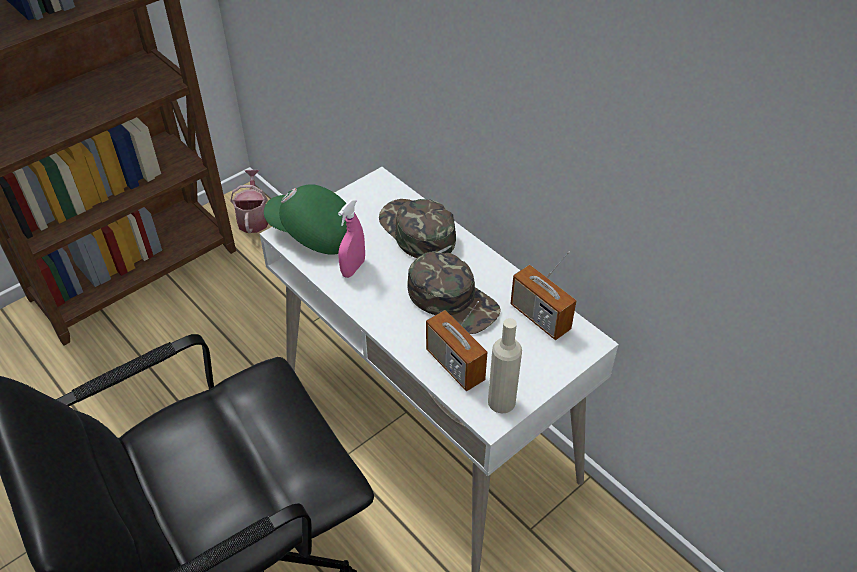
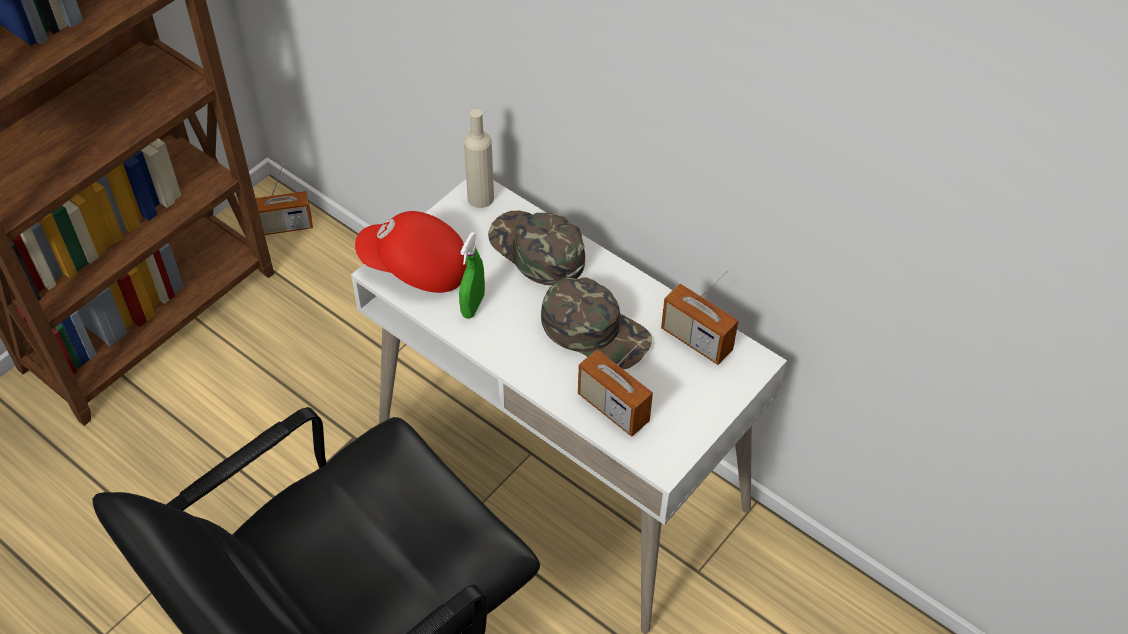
camera: 10 degrees left, 5 degrees up
(253, 218) = (286, 226): watering can -> radio
(313, 234) = (415, 268): green cap -> red cap
(353, 268) = (473, 305): pink spray bottle -> green spray bottle
(501, 401) = (671, 443): beige bottle -> beige bottle (480, 198)

